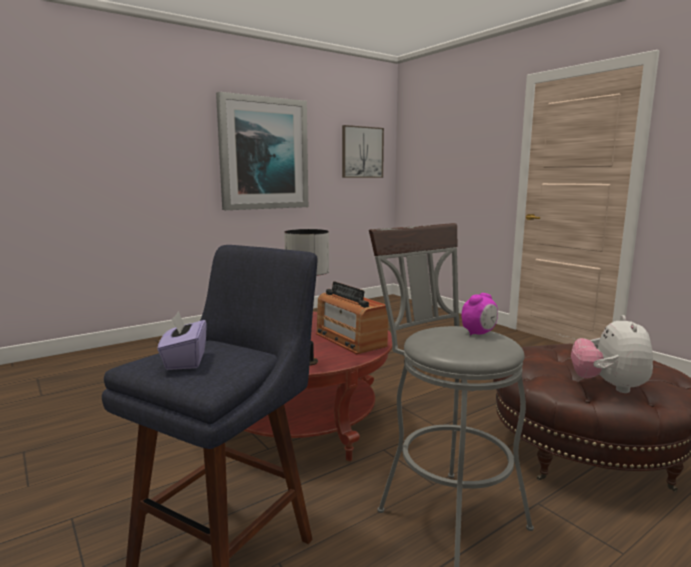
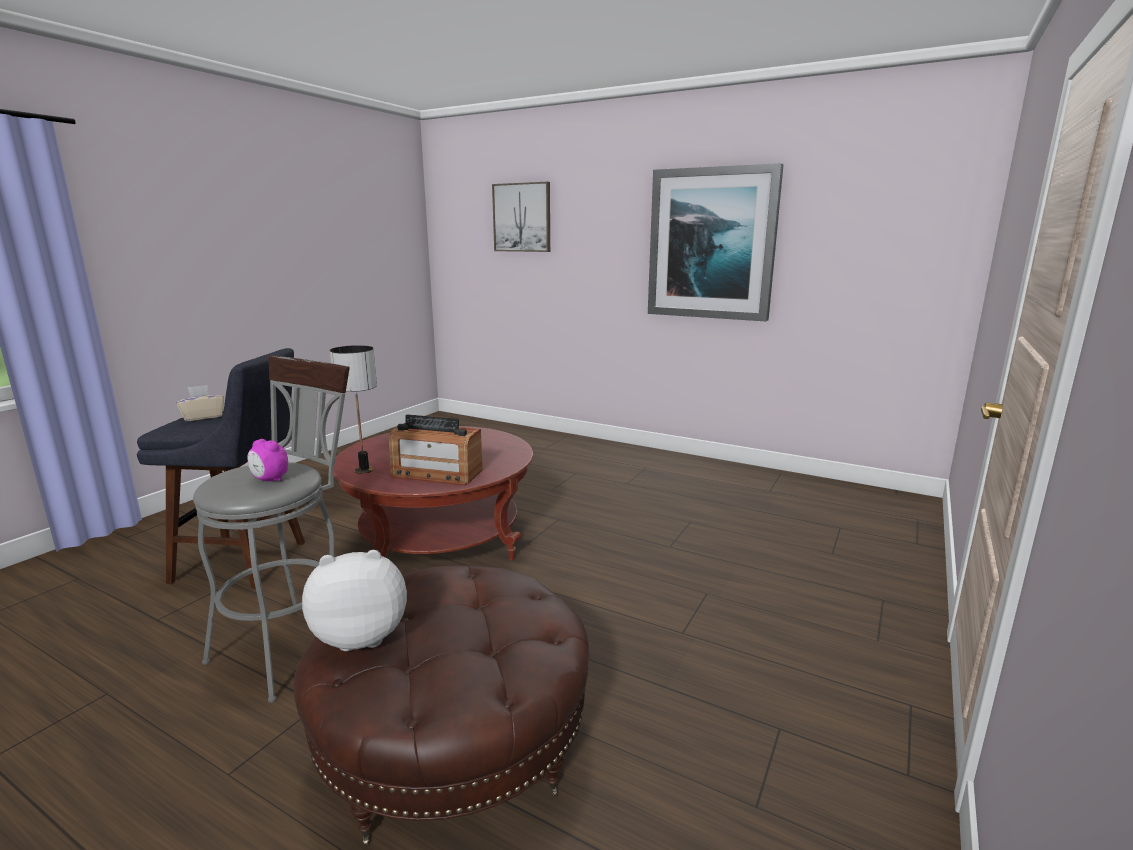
camera: 65 degrees right, 5 degrees up
(185, 360) = (203, 417): purple tissue box -> beige tissue box
(350, 340) = (437, 474): radio -> radio turned 105 degrees counterclockwise
(362, 152) = (899, 237): picture -> picture (522, 217)

